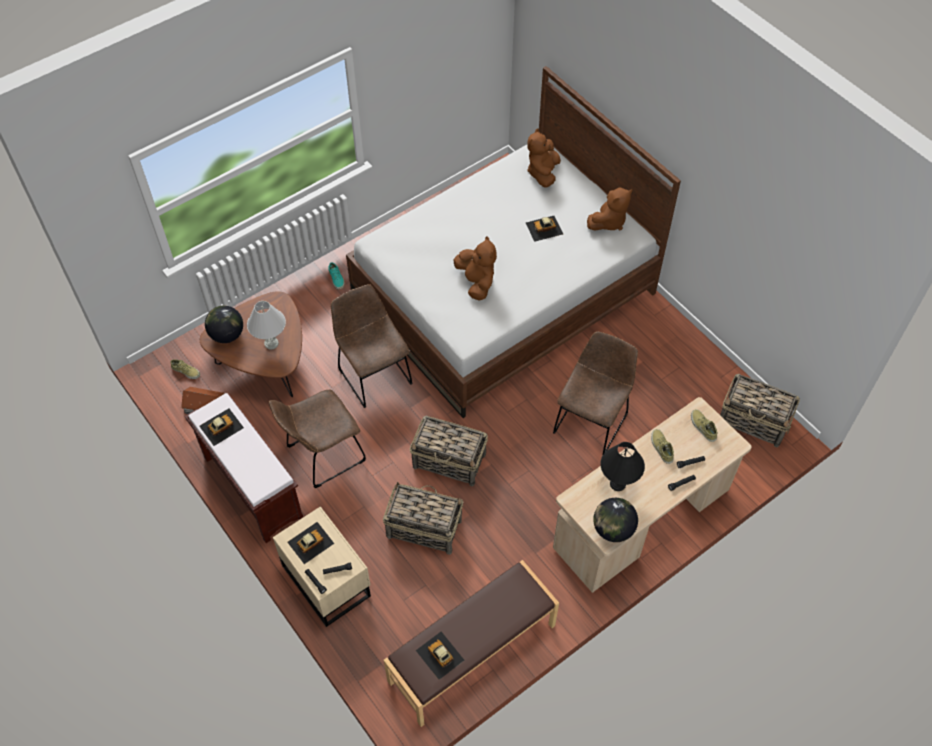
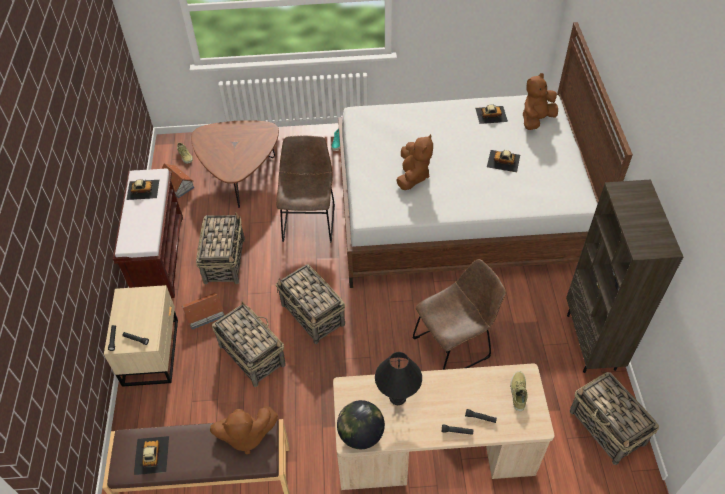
camera: 35 degrees right, 5 degrees down
(227, 335) = (214, 136): globe -> none
(271, 343) = (238, 156): white table lamp -> none
(310, 542) = (135, 307): toy car -> toy car (491, 114)
(322, 456) = (225, 260): brown chair -> basket
(348, 517) = (205, 314): none -> toy house
(609, 221) = (565, 180): brown plush toy -> brown plush toy (246, 436)
(661, 447) = (463, 388): beige shoe -> none
(697, 356) = (592, 342): none -> brown bookcase

